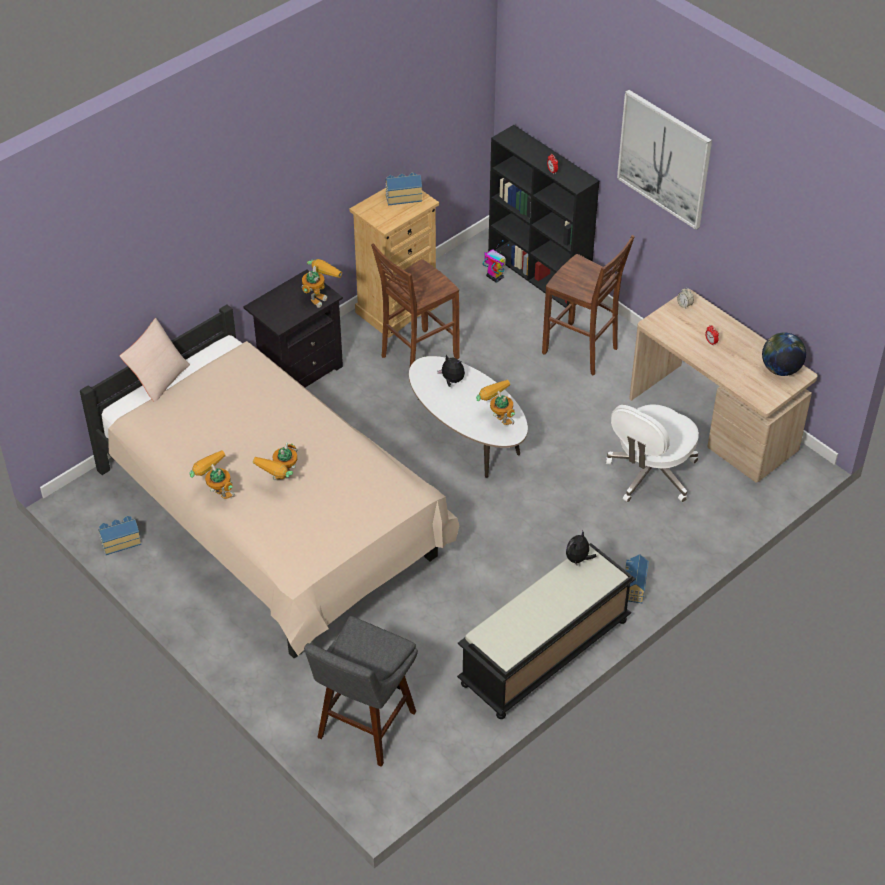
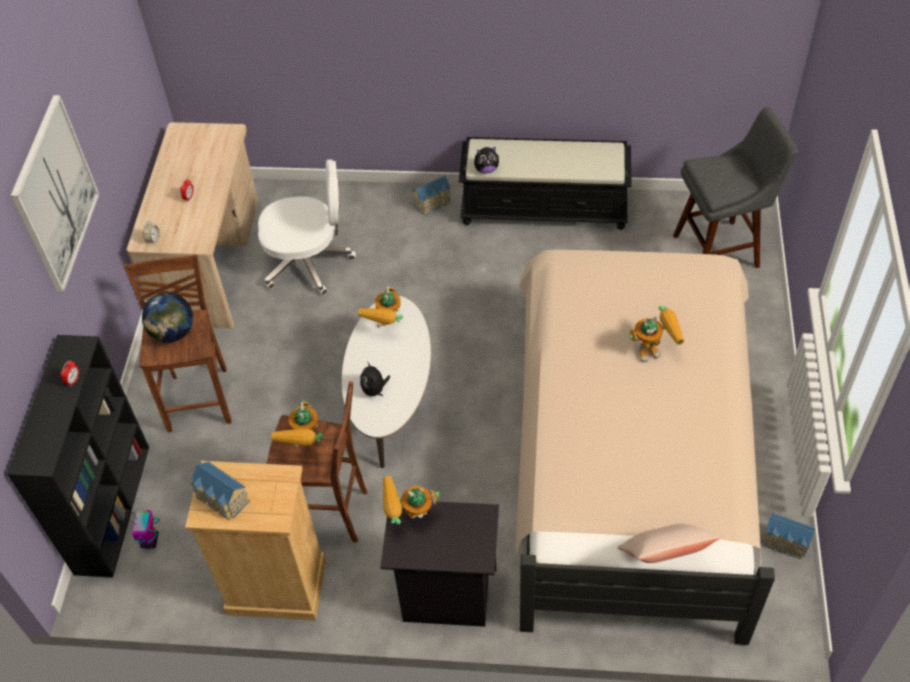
camera: 130 degrees left, 5 degrees up
(216, 492) = (721, 382): toy robot -> toy robot (305, 446)
(780, 369) = (183, 143): globe -> globe (173, 333)

